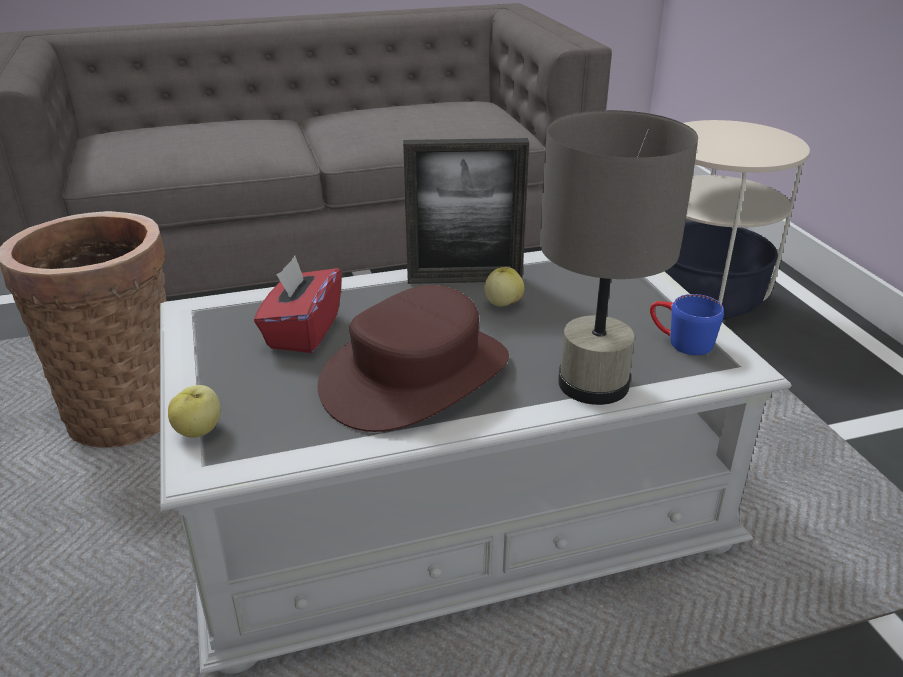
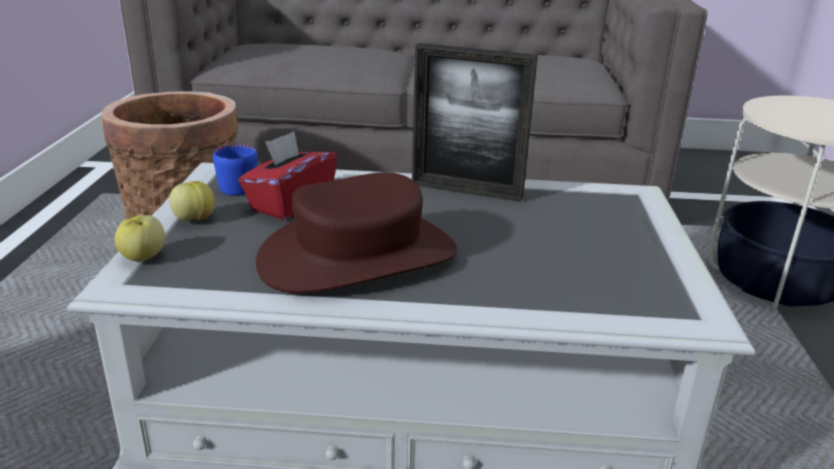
camera: 20 degrees right, 5 degrees down
(502, 303) = (487, 216): apple -> apple (194, 219)
(595, 384) = (525, 300): grey table lamp -> none
(680, 341) = (648, 283): blue mug -> blue mug (233, 185)

